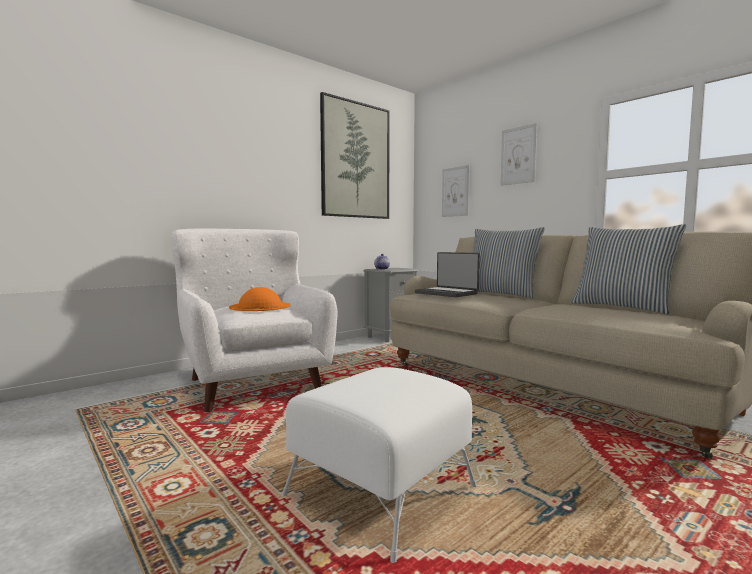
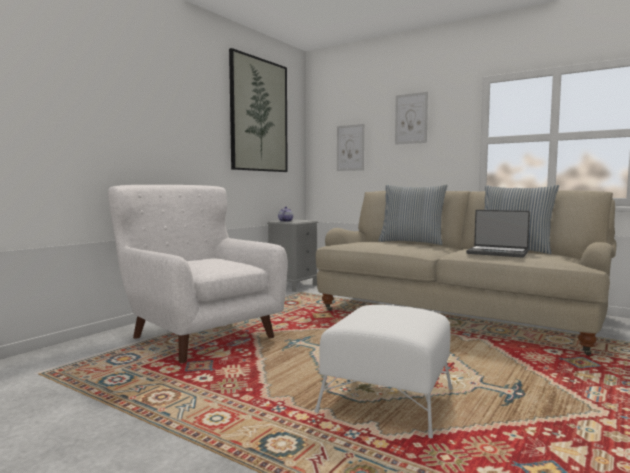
camera: 15 degrees left, 0 degrees up
(260, 306) = (211, 260): orange hat -> none
(447, 293) = (369, 243): laptop -> laptop (497, 253)

